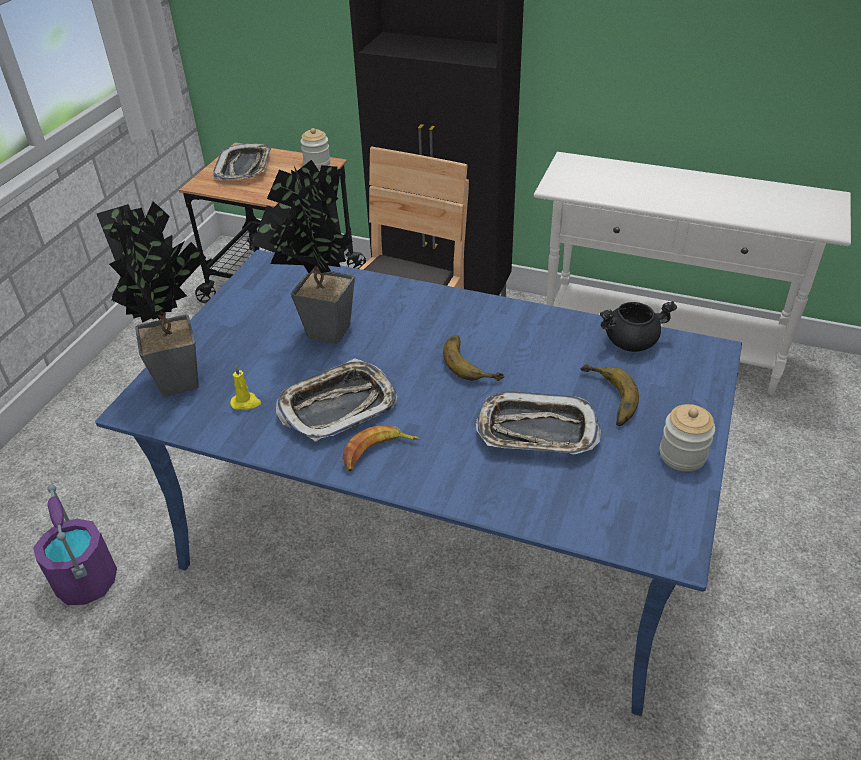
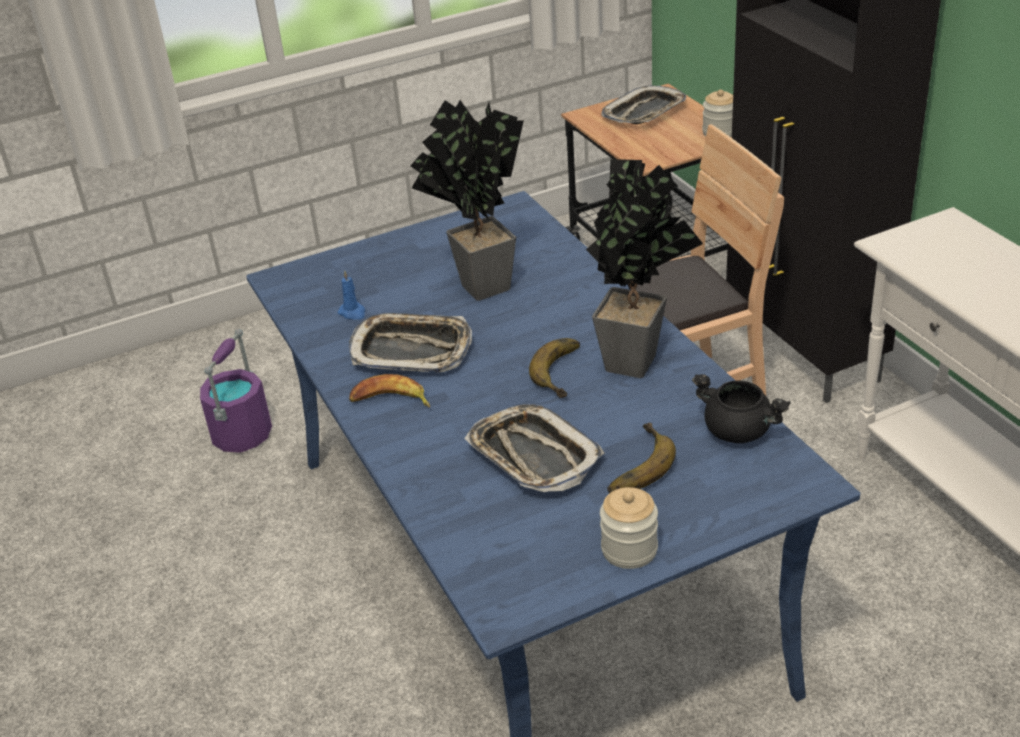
camera: 45 degrees right, 5 degrees down
(182, 375) = (338, 269): potted plant -> potted plant (638, 358)
(246, 402) = (353, 313): yellow candle -> blue candle

